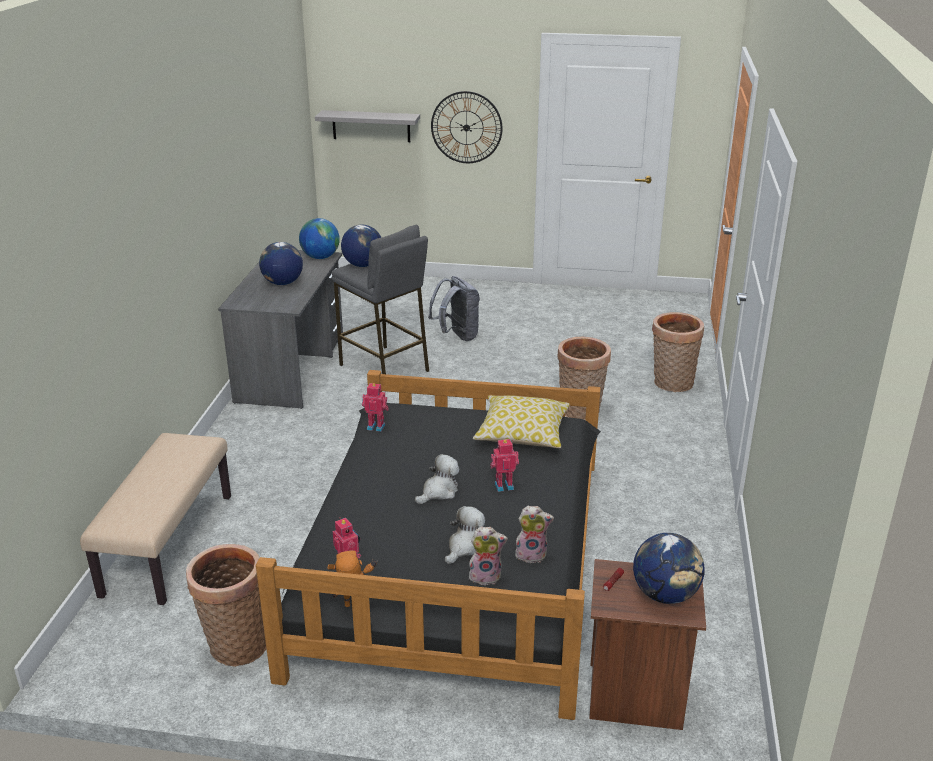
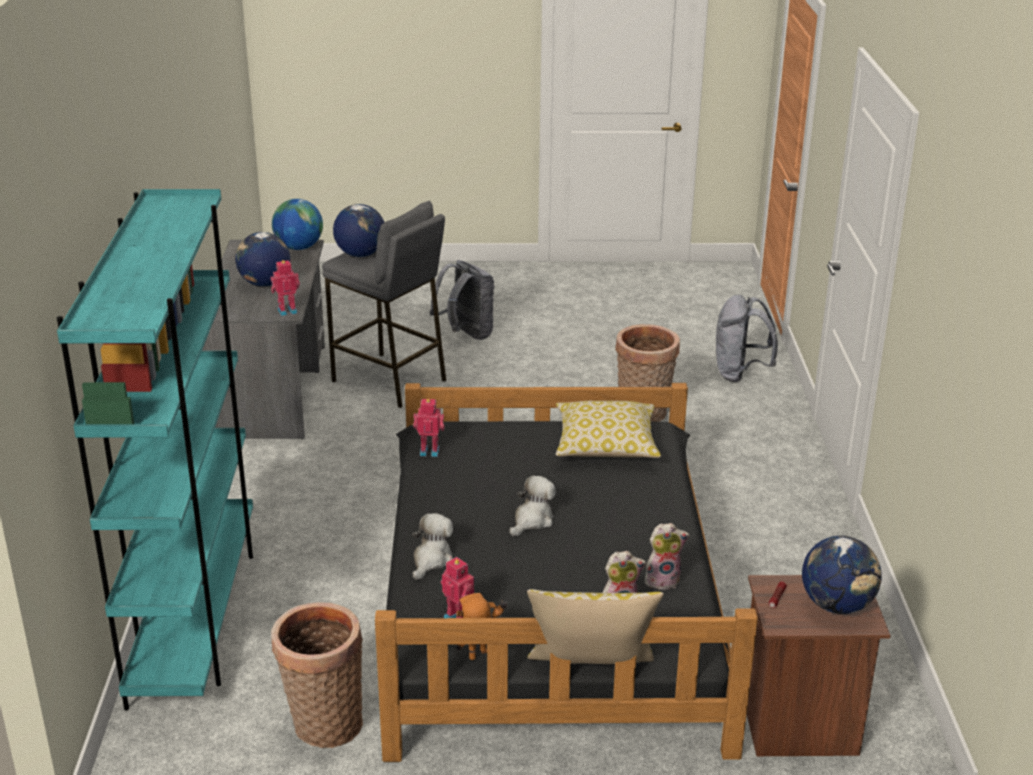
camera: 10 degrees left, 0 degrees up
(168, 543) = (195, 616): beige bench -> turquoise bookcase
(371, 126) = (328, 76): grey shelf -> none
(442, 630) = (590, 673): none -> pillow
(464, 547) = (584, 579): plush toy -> plush toy (431, 560)
(466, 127) = (451, 73): wall clock -> none
(503, 485) = (604, 506): toy robot -> toy robot (287, 310)
(671, 384) = (740, 374): basket -> grey backpack

